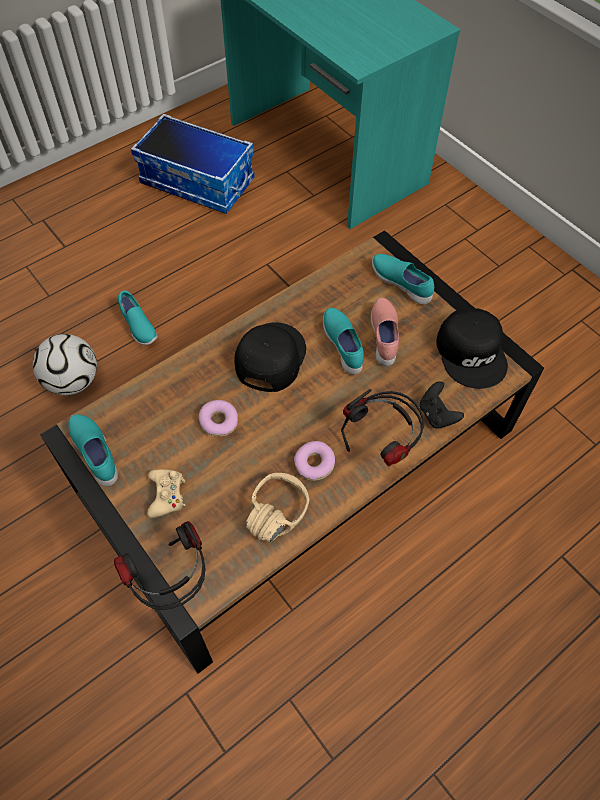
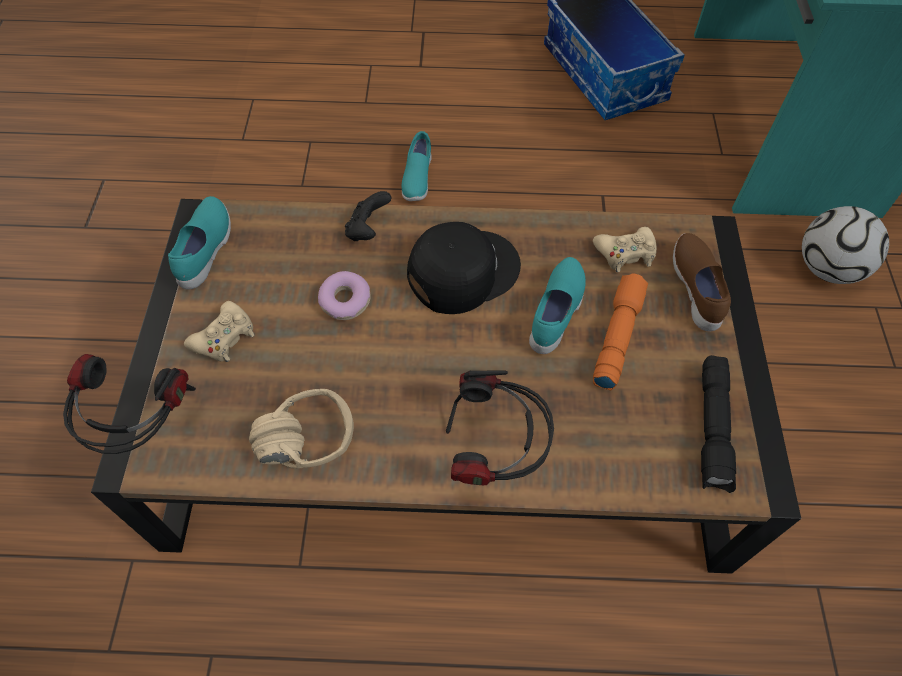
camera: 40 degrees right, 0 degrees up
(73, 381) = (313, 192): football -> football (827, 269)
(314, 464) = (396, 418): donut -> none
(348, 288) = (625, 253): none -> beige game controller
(385, 337) = (616, 336): pink shoe -> orange flashlight
(401, 284) = (697, 289): turquoise shoe -> brown shoe
(437, 415) = (593, 470): black game controller -> black game controller (368, 230)
(472, 352) = (713, 429): black cap -> black flashlight

